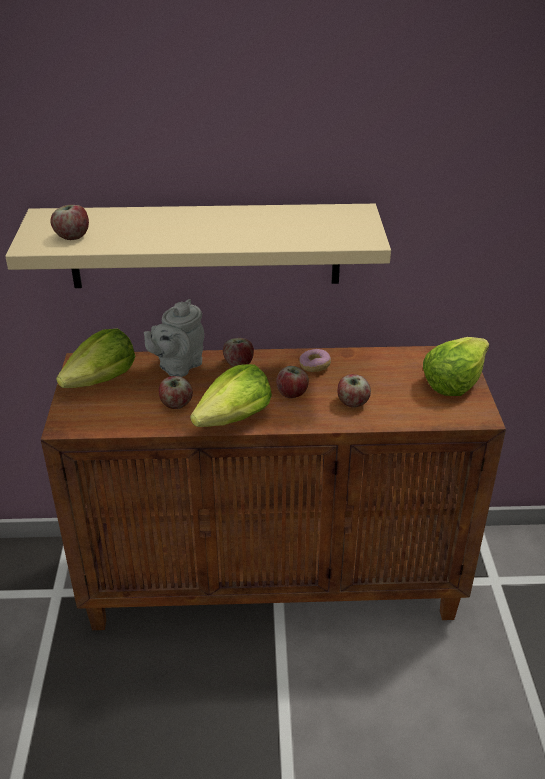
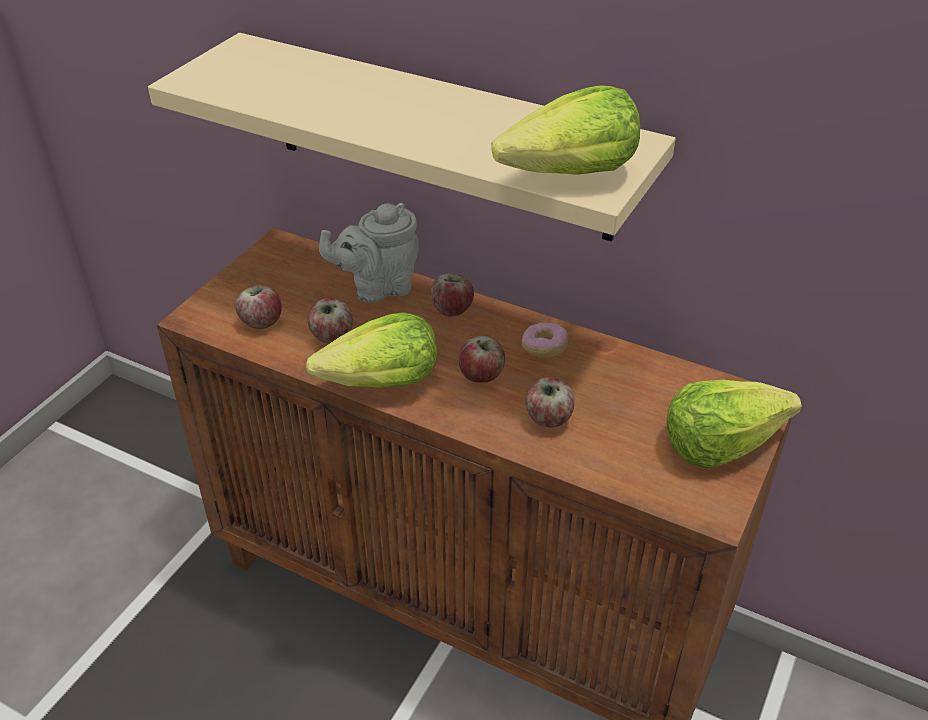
camera: 30 degrees right, 5 degrees up
(72, 236) = (241, 81): apple -> apple (261, 322)
(102, 381) = (279, 276): lettuce -> lettuce (571, 174)

